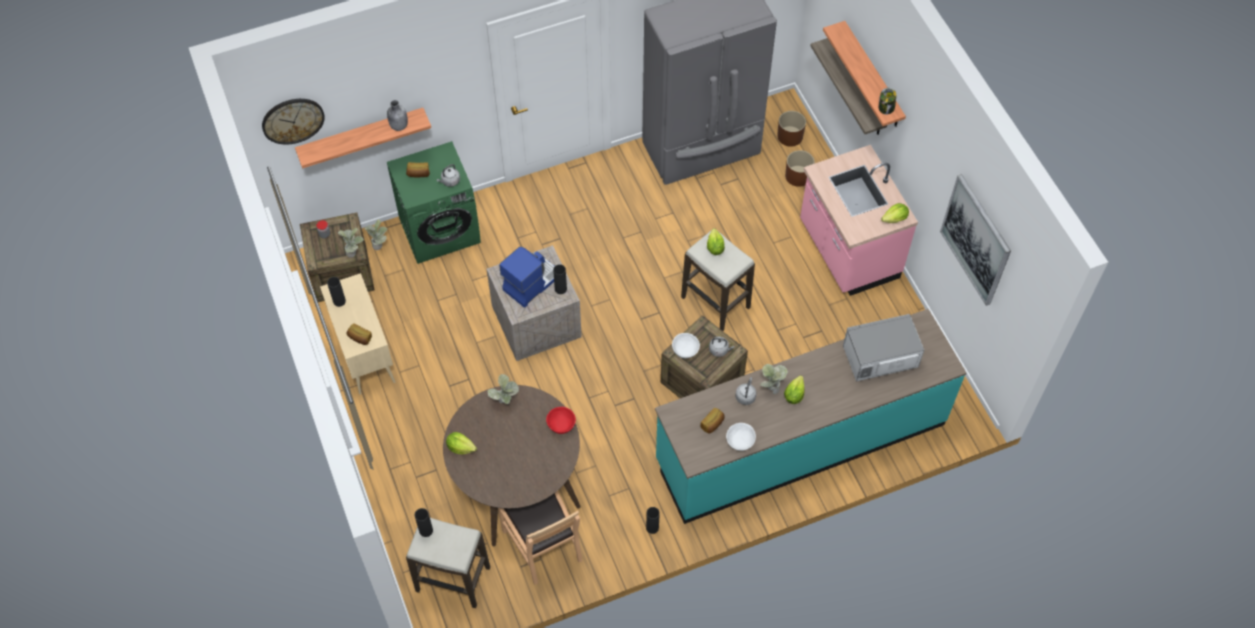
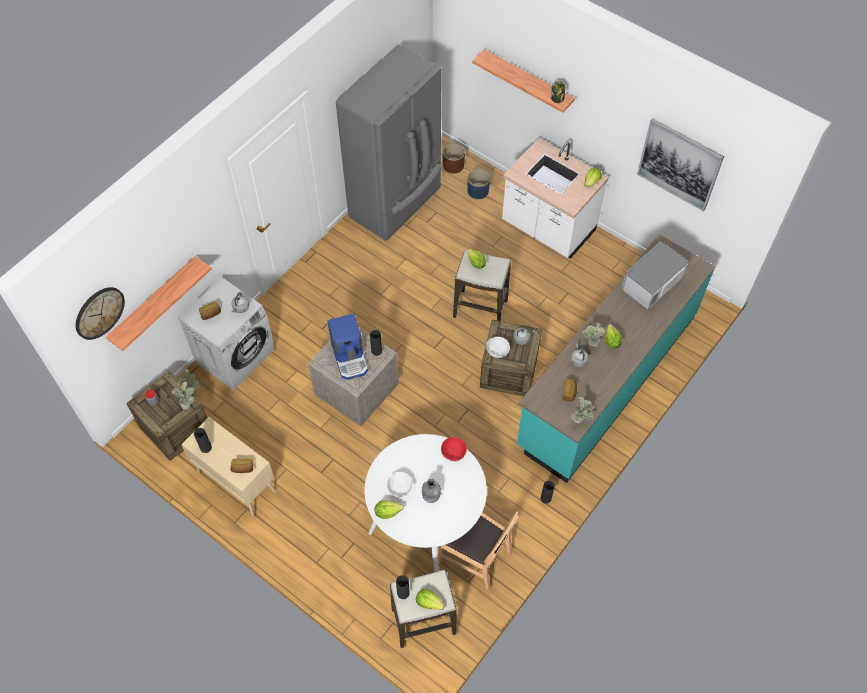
camera: 30 degrees left, 0 degrees up
(398, 126) = (184, 279): grey bottle -> grey bottle (430, 497)
(440, 232) = (235, 357): green washing machine -> white washing machine
(444, 552) = (429, 602): none -> lettuce
(505, 401) = (398, 457): potted plant -> potted plant (580, 420)
(517, 487) = (426, 522): brown dining table -> white dining table
(531, 282) = (350, 357): coffee machine -> coffee machine turned 150 degrees clockwise
(740, 441) = (597, 395): white bowl -> white bowl (399, 487)
(798, 176) = (478, 191): brown planter -> blue planter
(847, 251) = (548, 228): pink counter -> white counter
(857, 88) = (511, 99): shelf -> none

